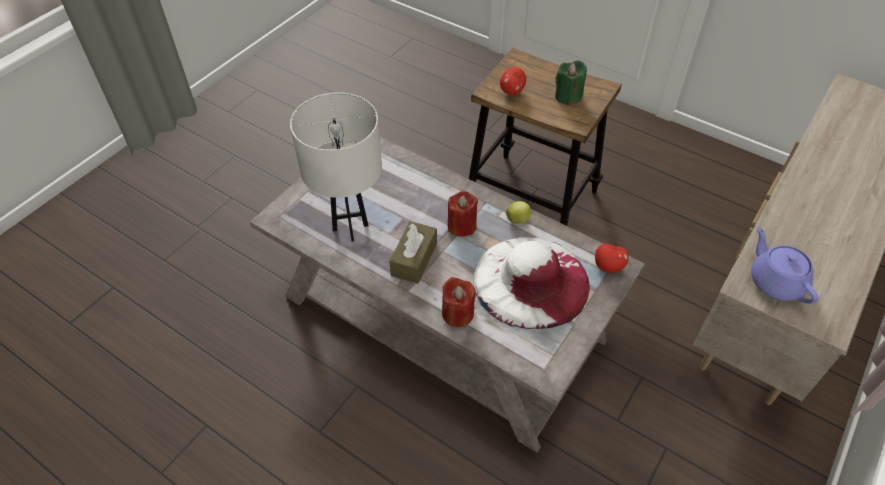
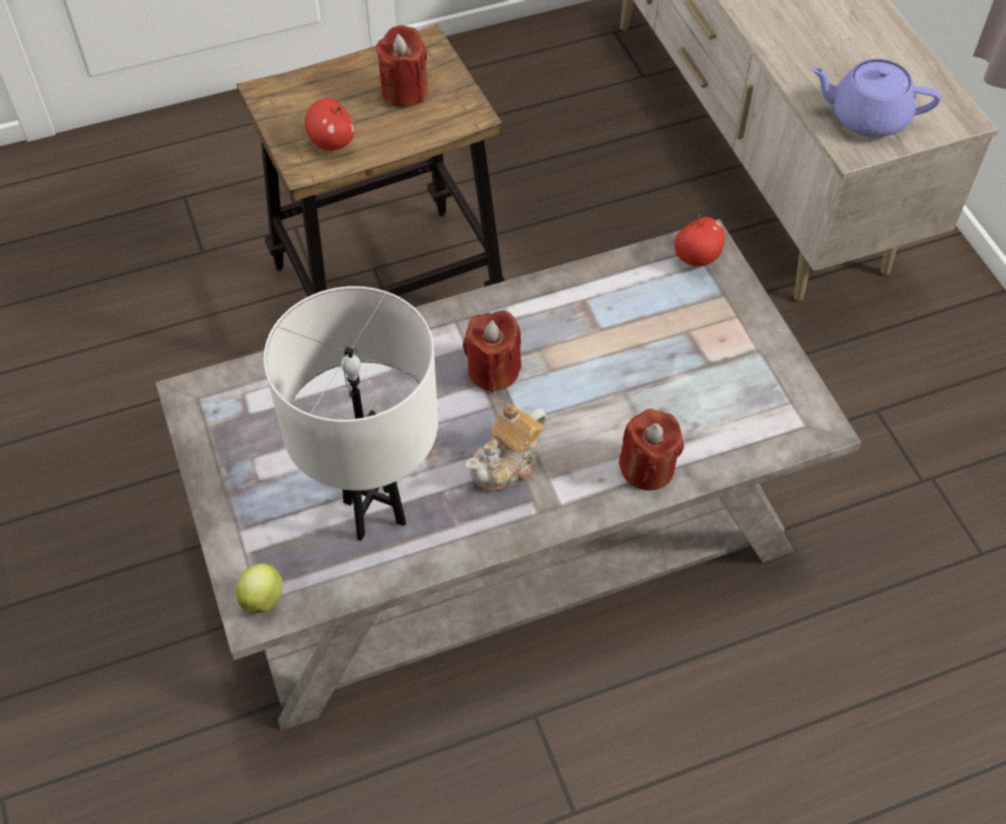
camera: 55 degrees left, 5 degrees up
(414, 259) = (508, 464): brown tissue box -> teapot
(518, 220) = (538, 300): apple -> apple (263, 597)
(530, 281) = (655, 352): white hat -> none
(568, 96) = (404, 91): green candle -> red candle

